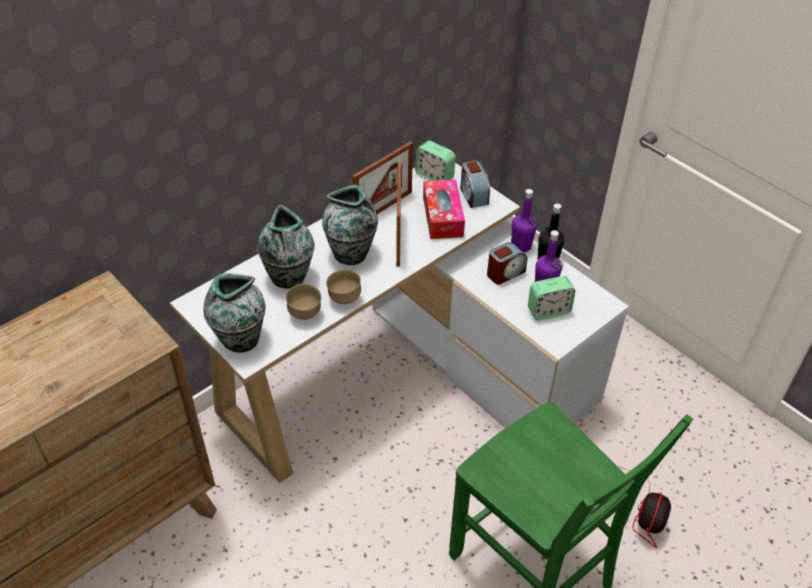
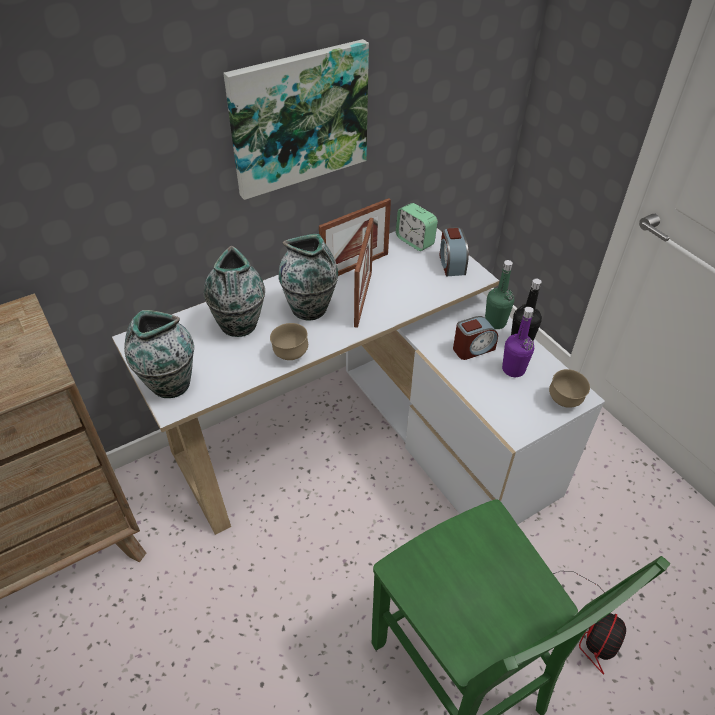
camera: 10 degrees right, 0 degrees up
(305, 314) = (245, 366): brown bowl -> brown bowl (564, 401)
(328, 81) = (299, 118): none -> picture
(442, 216) = (414, 282): tissue box -> none
(521, 246) = (495, 322): purple bottle -> green bottle
(548, 311) = (513, 395): alarm clock -> none

